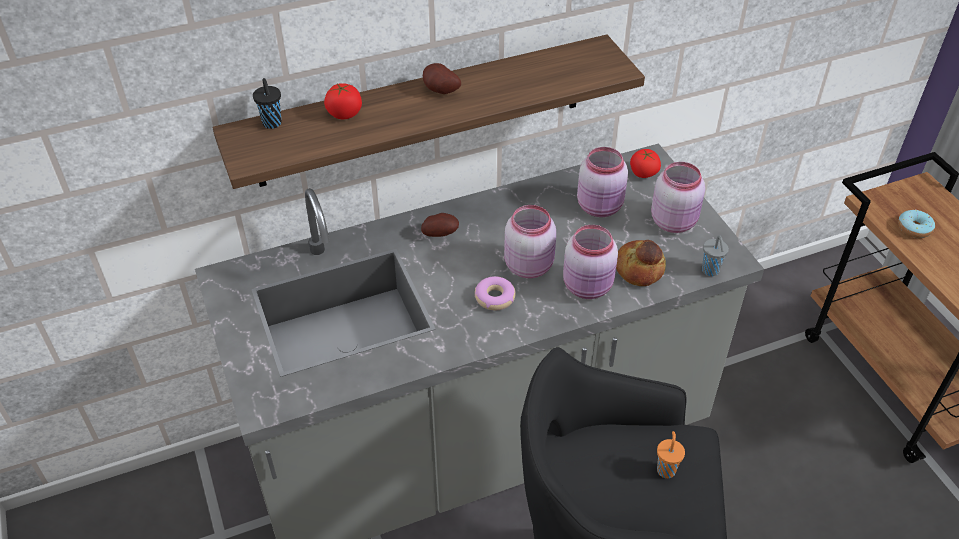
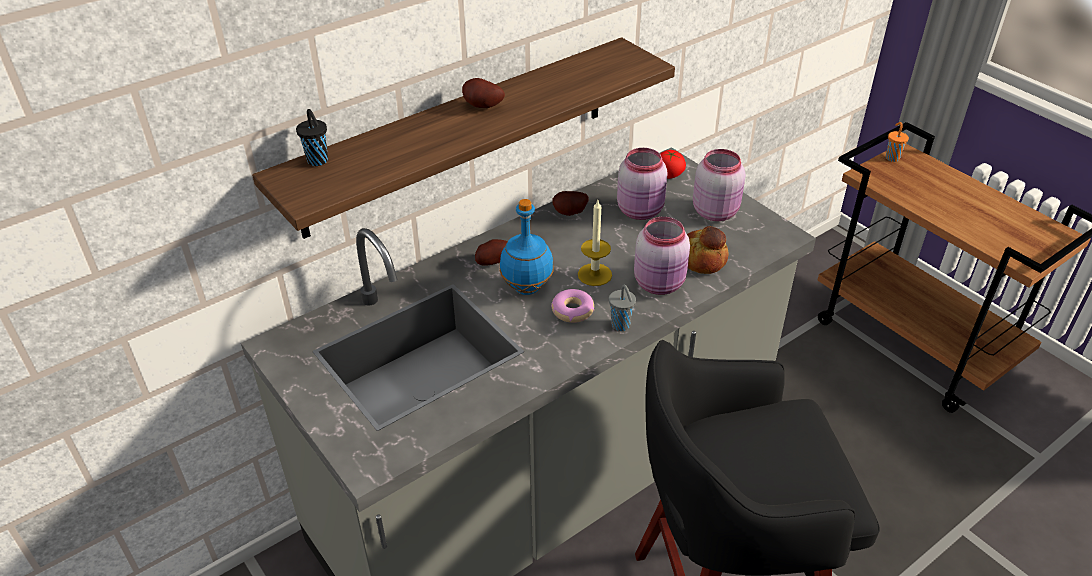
camera: 15 degrees left, 5 degrees down
(344, 113) = (392, 140): tomato -> none
(461, 266) = (527, 288): none -> blue bottle
(529, 265) = (594, 274): pink jar -> candle
(531, 197) = (570, 214): none -> potato
(666, 469) = (787, 444): orange cup -> orange cup (892, 157)
(710, 271) = (768, 249): grey cup -> grey cup (621, 326)
(914, 229) = (913, 190): donut -> none

